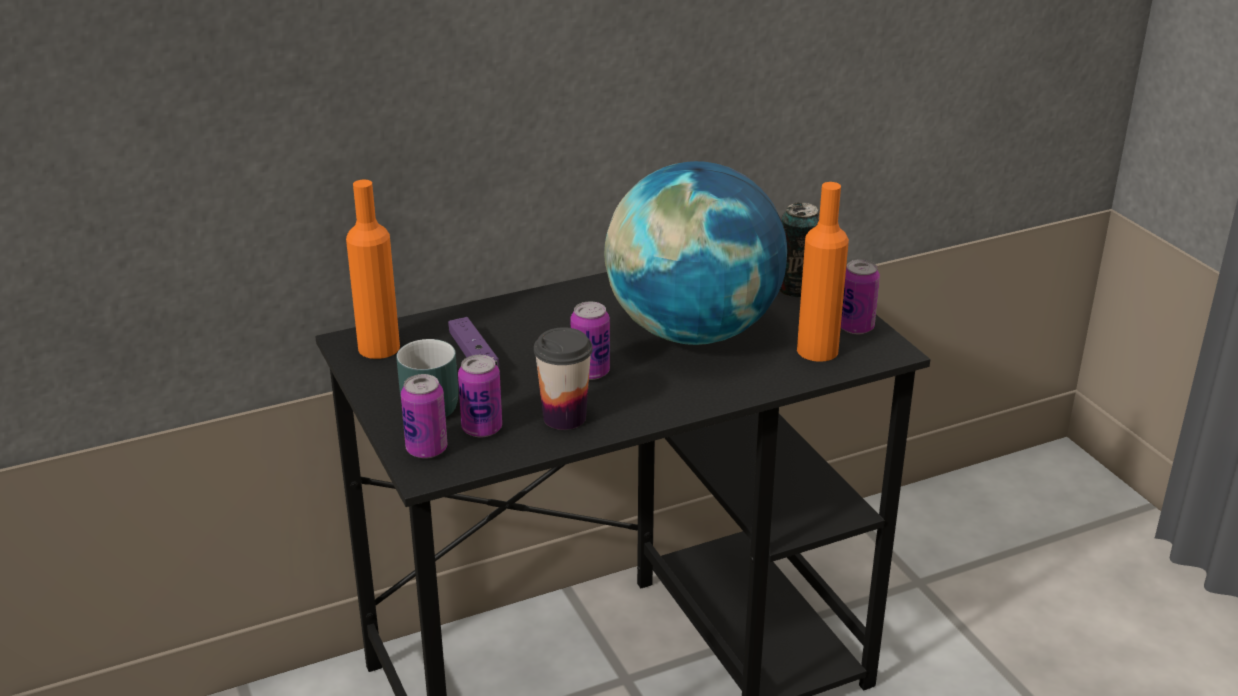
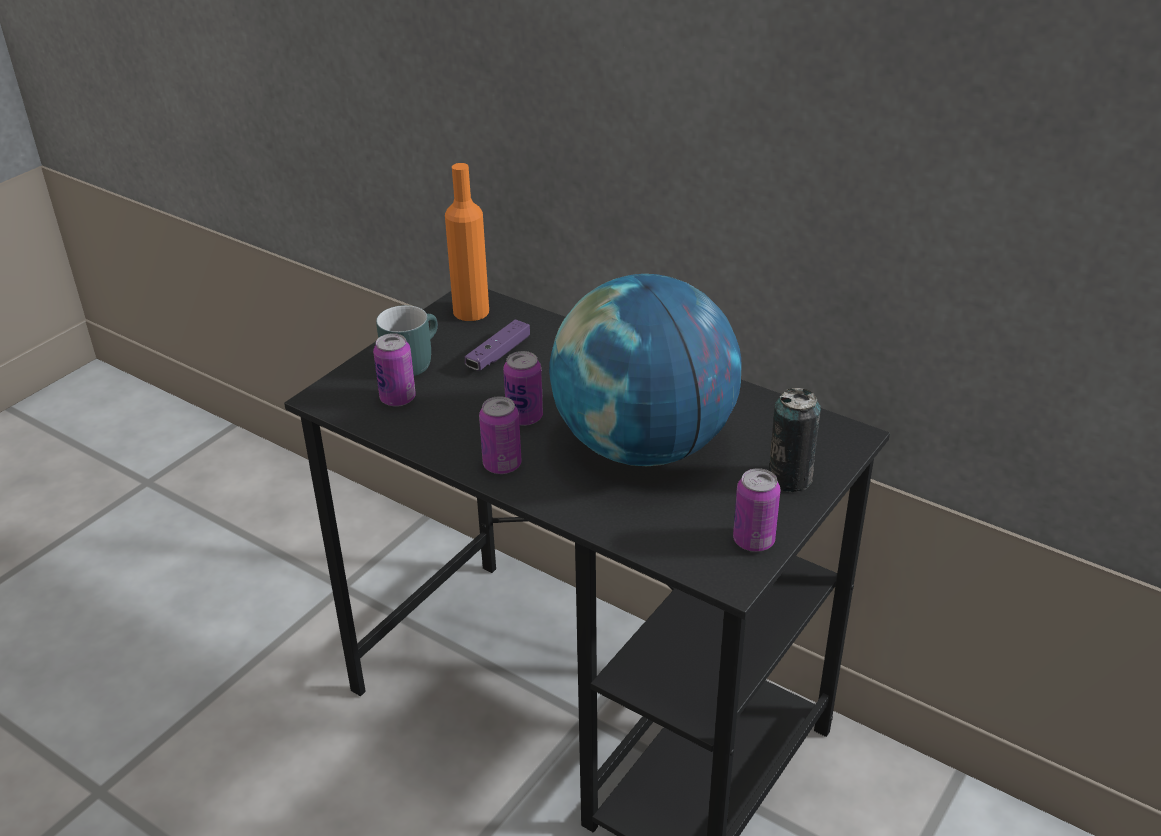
camera: 60 degrees right, 5 degrees up
(426, 449) = (351, 386): can -> can (502, 465)
(564, 417) = (445, 430): cup -> none
(817, 350) = (683, 530): orange bottle -> none

